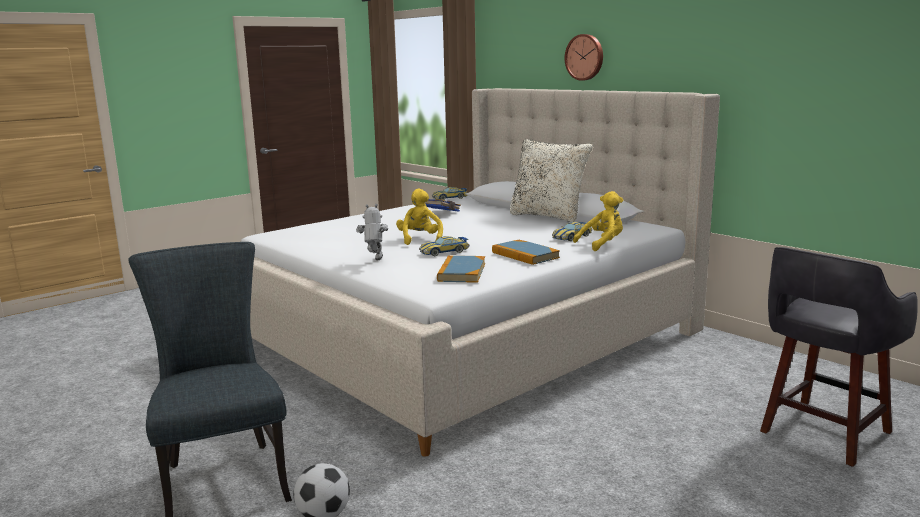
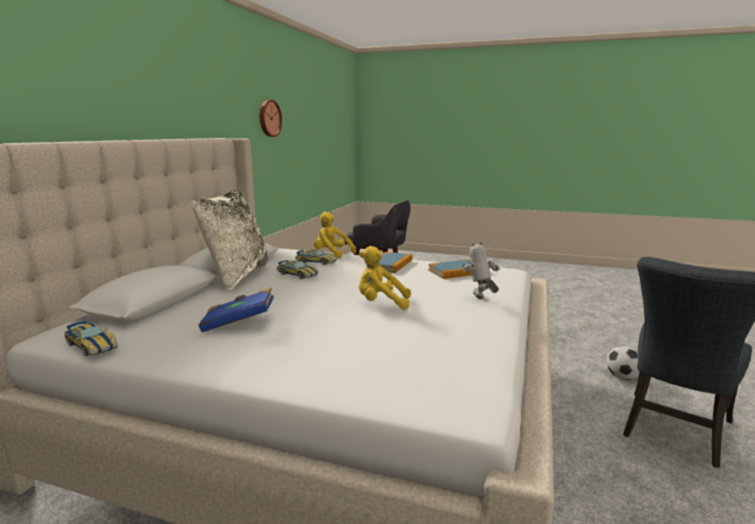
camera: 120 degrees left, 0 degrees up
(374, 261) = (480, 300): toy robot -> toy robot turned 105 degrees clockwise
(420, 240) = (381, 304): yellow plush toy -> yellow plush toy turned 45 degrees clockwise
(444, 252) = (413, 286): toy car -> toy car (297, 274)
(585, 57) = (95, 98): wall clock -> wall clock (269, 118)

